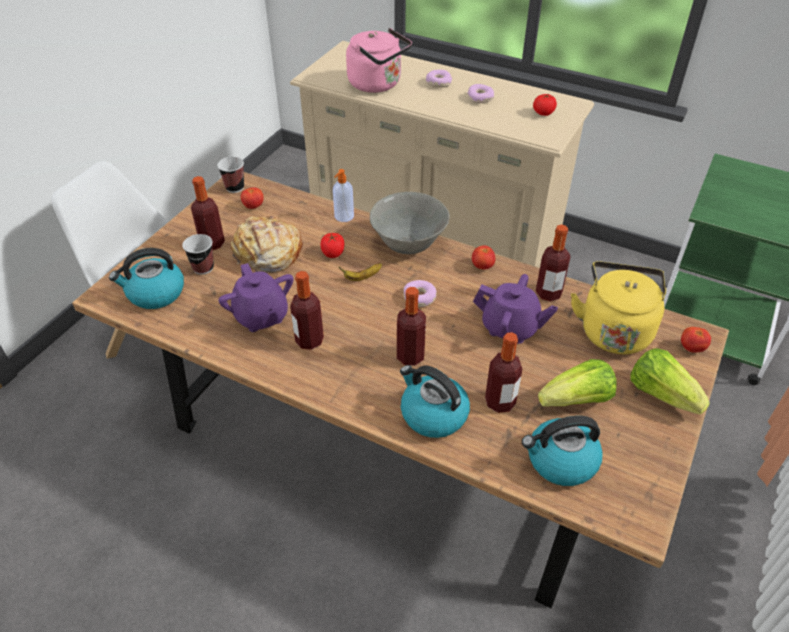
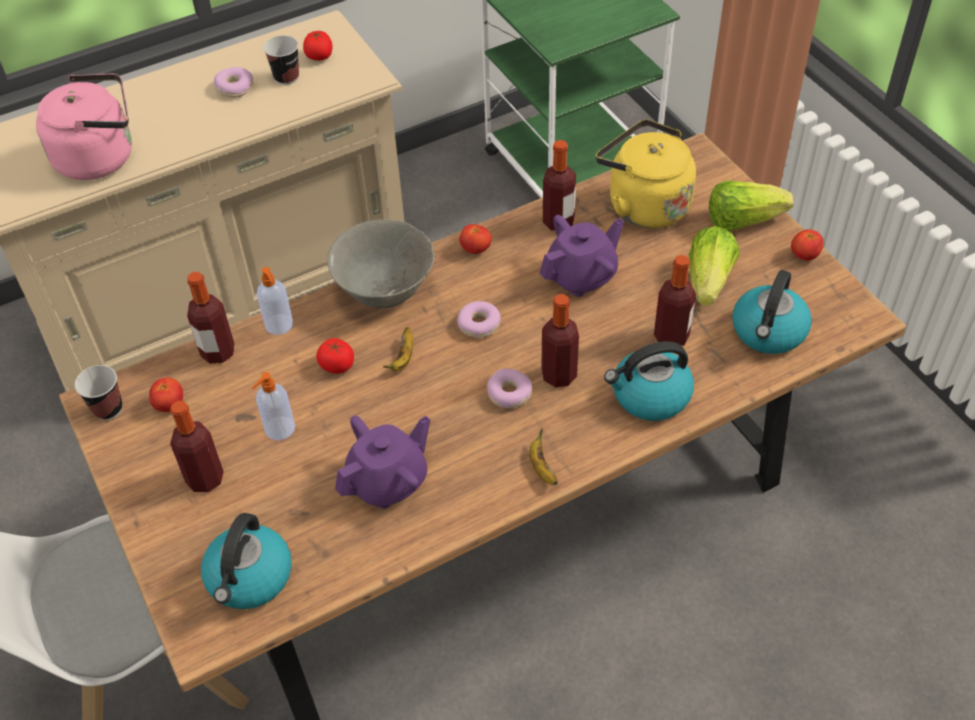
camera: 55 degrees left, 5 degrees up
(203, 268) = (245, 507): cup -> cup (286, 77)
(261, 316) = (388, 481): purple teapot -> purple teapot turned 45 degrees counterclockwise
(267, 253) = (279, 429): bread -> soap dispenser
(309, 340) = (466, 452): bottle -> bottle (218, 352)
(324, 384) = (541, 467): none -> banana
(438, 83) = (161, 104): donut -> donut (509, 394)
(691, 348) = (705, 169): tomato -> tomato (804, 255)

